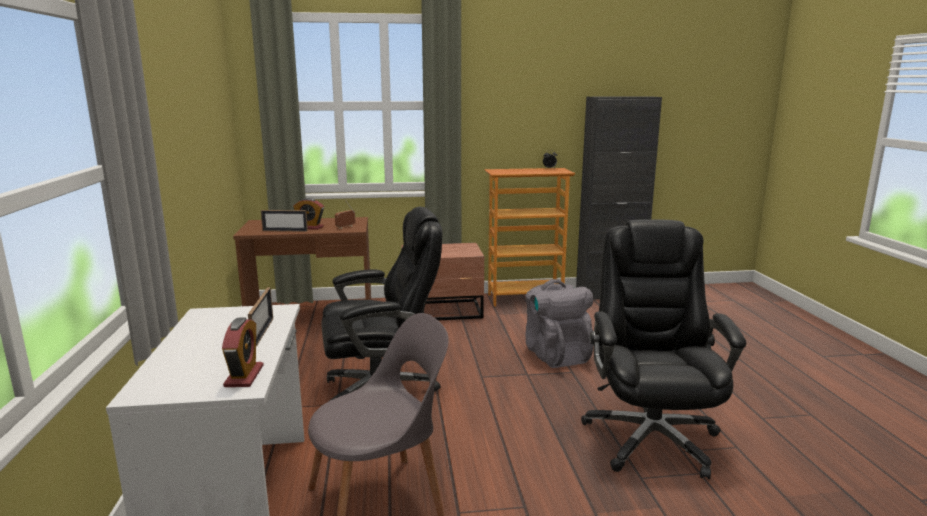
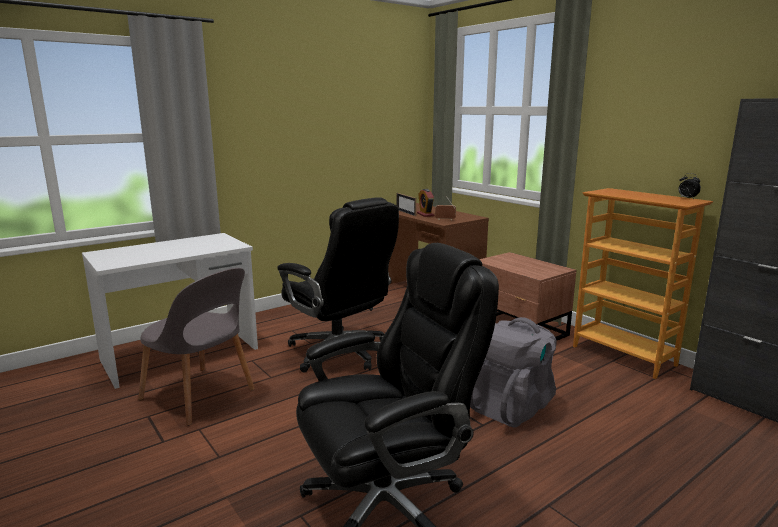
camera: 60 degrees right, 0 degrees up
(244, 376) = (124, 262): alarm clock -> none
(262, 333) = (192, 251): picture frame -> none

